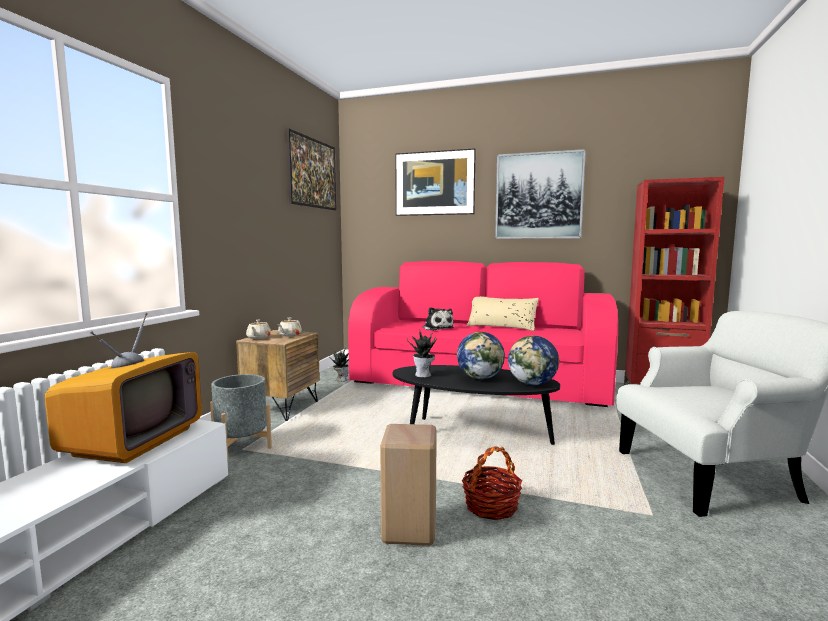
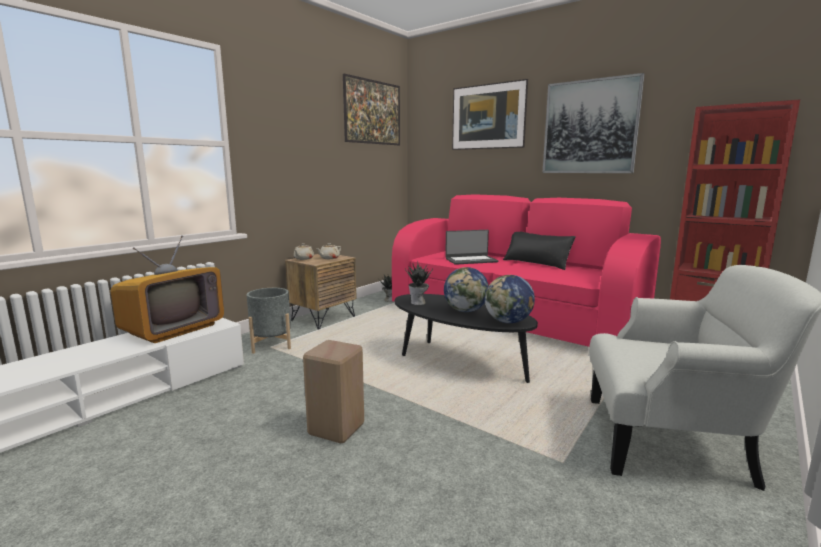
camera: 20 degrees right, 5 degrees up
(437, 328) = (471, 260): plush toy -> laptop
(491, 506) = (418, 424): basket -> none
(501, 327) = (536, 263): beige pillow -> black pillow

